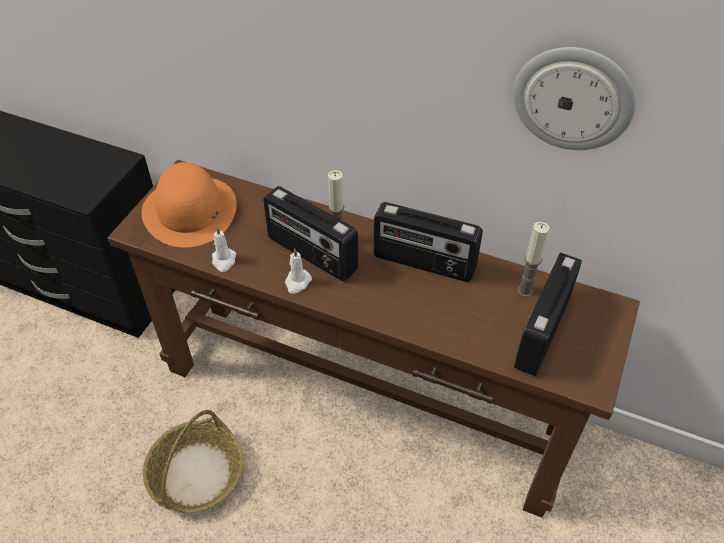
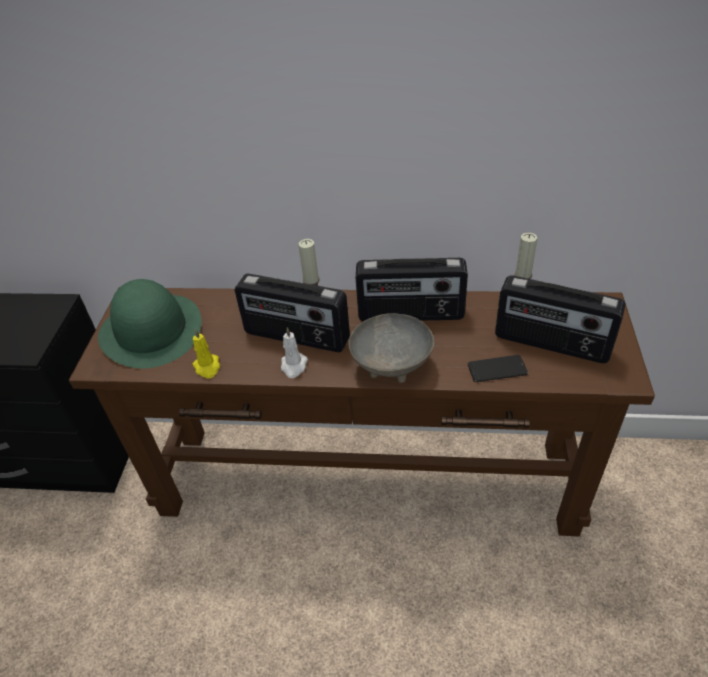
camera: 15 degrees left, 5 degrees down
(190, 210) = (151, 330): orange hat -> green hat
(196, 473) = (225, 610): basket -> none
(224, 261) = (207, 367): white candle -> yellow candle
(385, 308) = (393, 365): none -> grey bowl
(477, 341) = (497, 369): none -> phone
(540, 332) = (551, 344): radio -> radio turned 75 degrees counterclockwise
(573, 98) = (534, 96): wall clock -> none

